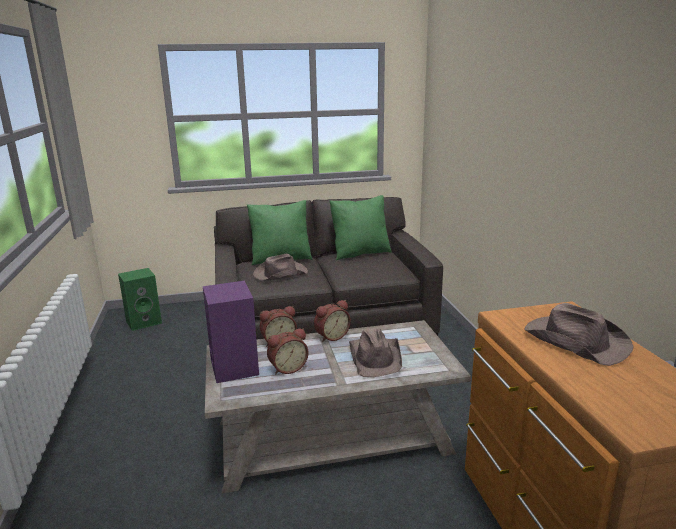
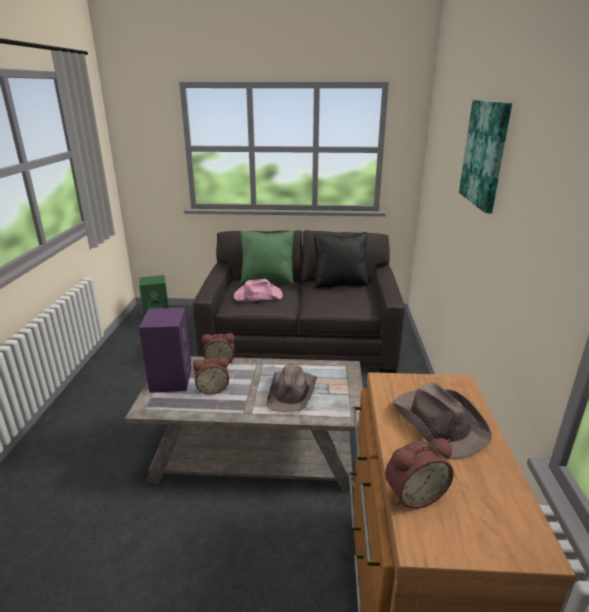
camera: 15 degrees right, 5 degrees up
(279, 274) = (257, 296): brown hat -> pink hat
(331, 336) = (267, 364): alarm clock -> alarm clock (413, 493)
(360, 253) = (339, 284): green pillow -> black pillow
(526, 98) = (485, 154): none -> picture

